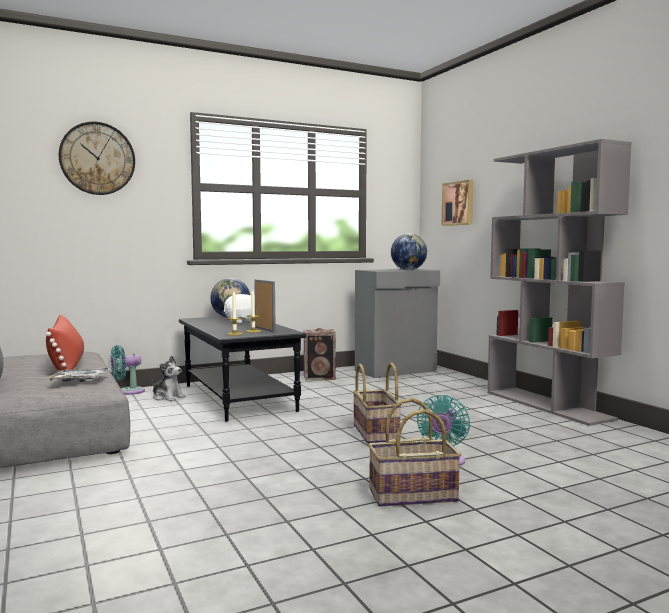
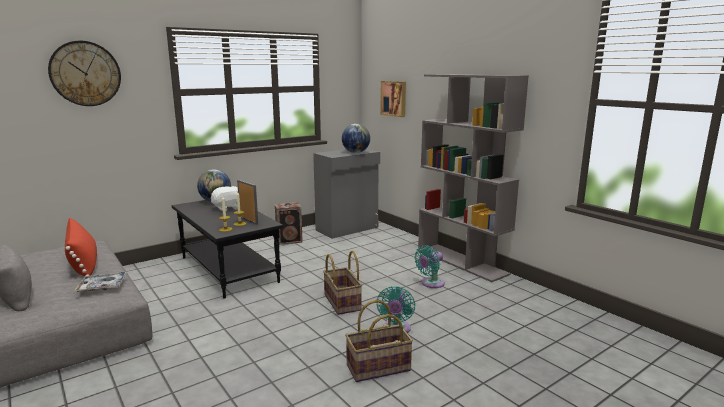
camera: 10 degrees left, 10 degrees up
(127, 392) = (133, 268): turquoise fan -> turquoise fan (430, 284)
(168, 397) = (170, 273): plush toy -> none

